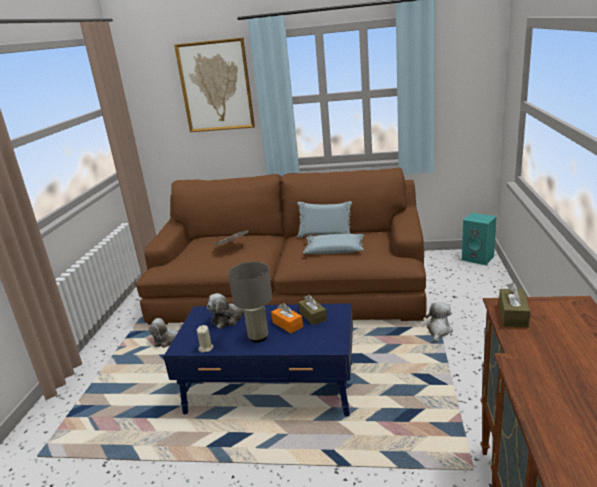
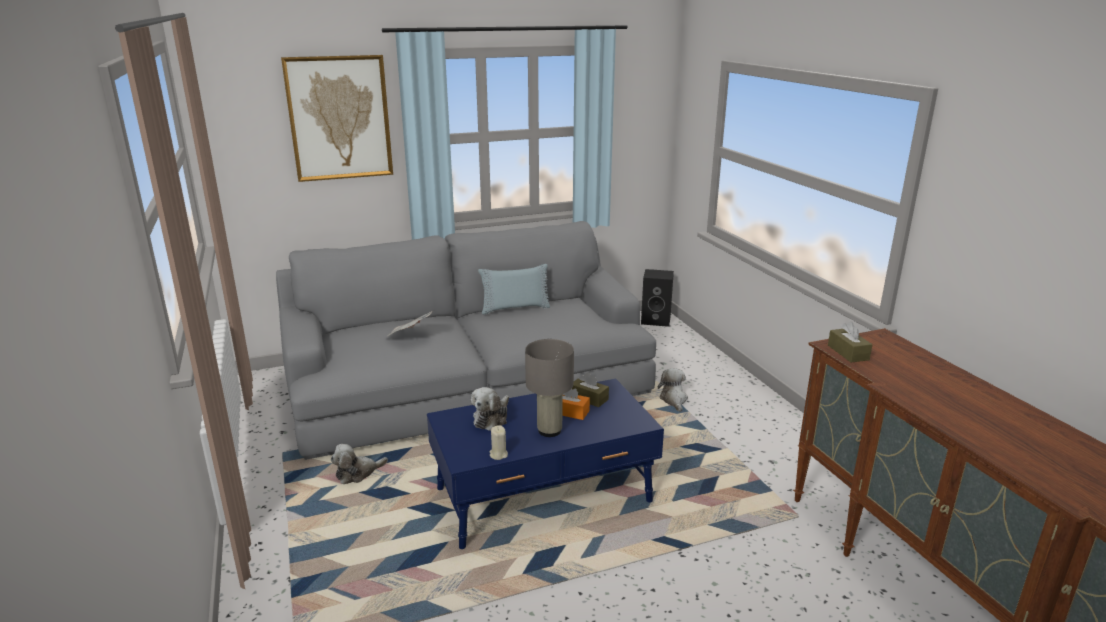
camera: 30 degrees left, 0 degrees up
(289, 290) = (470, 385): brown sofa -> grey sofa
(334, 248) = (543, 322): blue pillow -> none
(478, 258) = (656, 320): turquoise speaker -> black speaker

